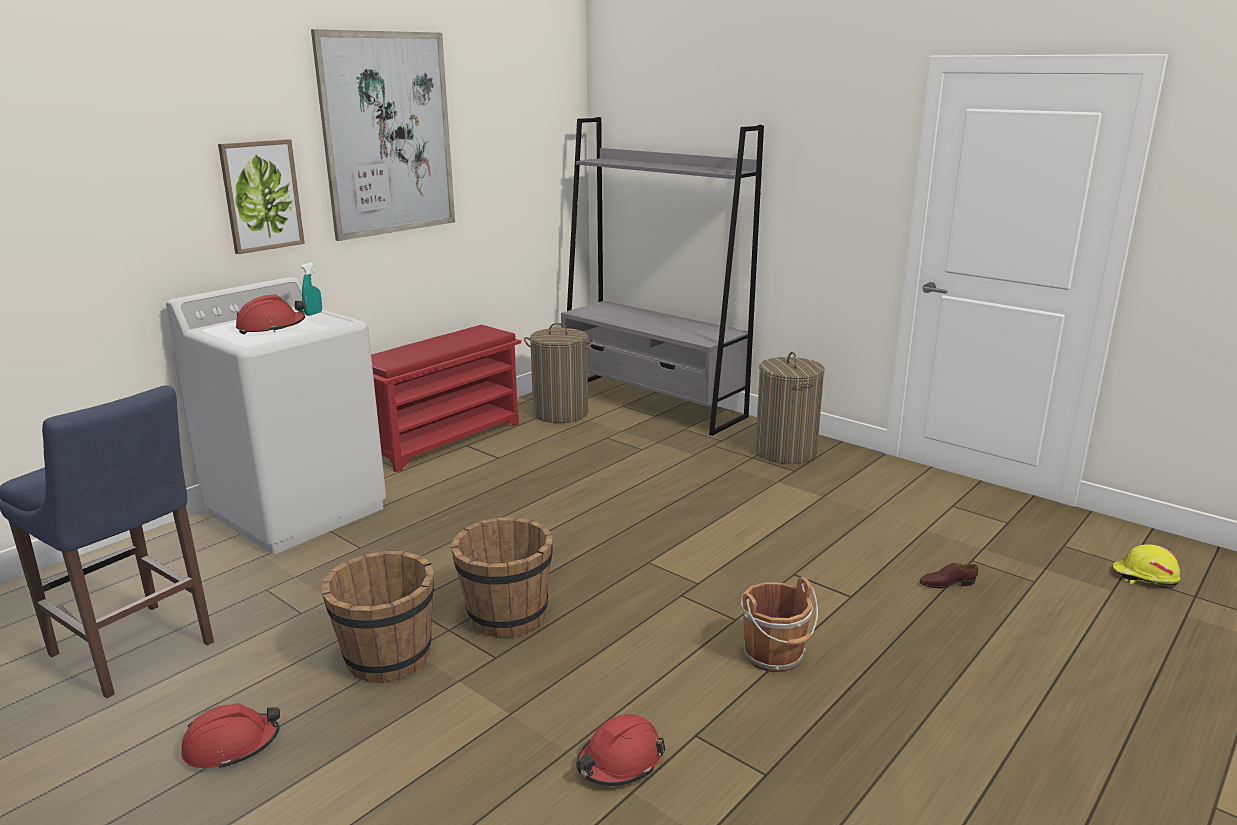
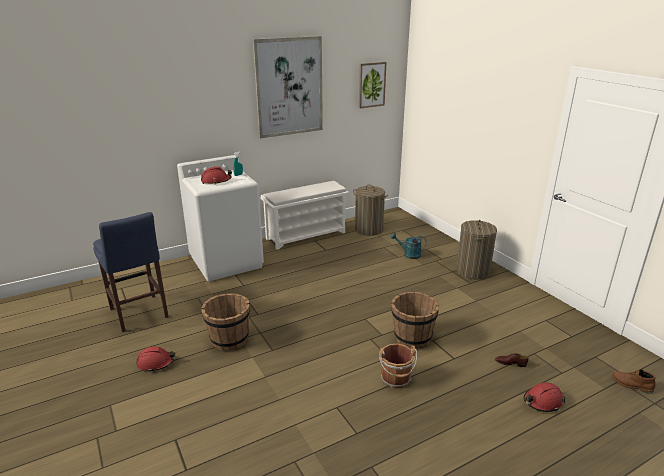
camera: 20 degrees right, 5 degrees up
(261, 195) = (224, 117): picture -> picture (371, 85)
(444, 439) = (306, 235): red shoe rack -> white shoe rack
(506, 616) = (287, 331): brown bucket -> brown bucket (412, 338)
(620, 762) = (298, 410): red hard hat -> red hard hat (542, 402)
(652, 403) = (418, 231): grey bookcase -> none
(660, 443) = (409, 255): none -> turquoise watering can
(1144, 577) = (631, 385): yellow hard hat -> brown boot

